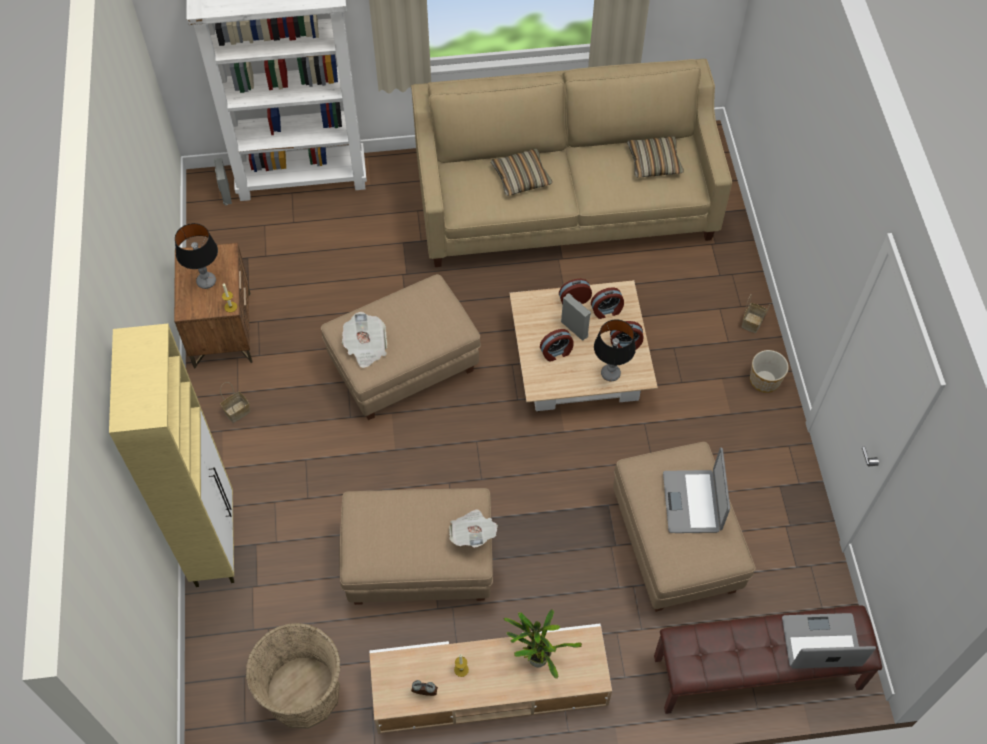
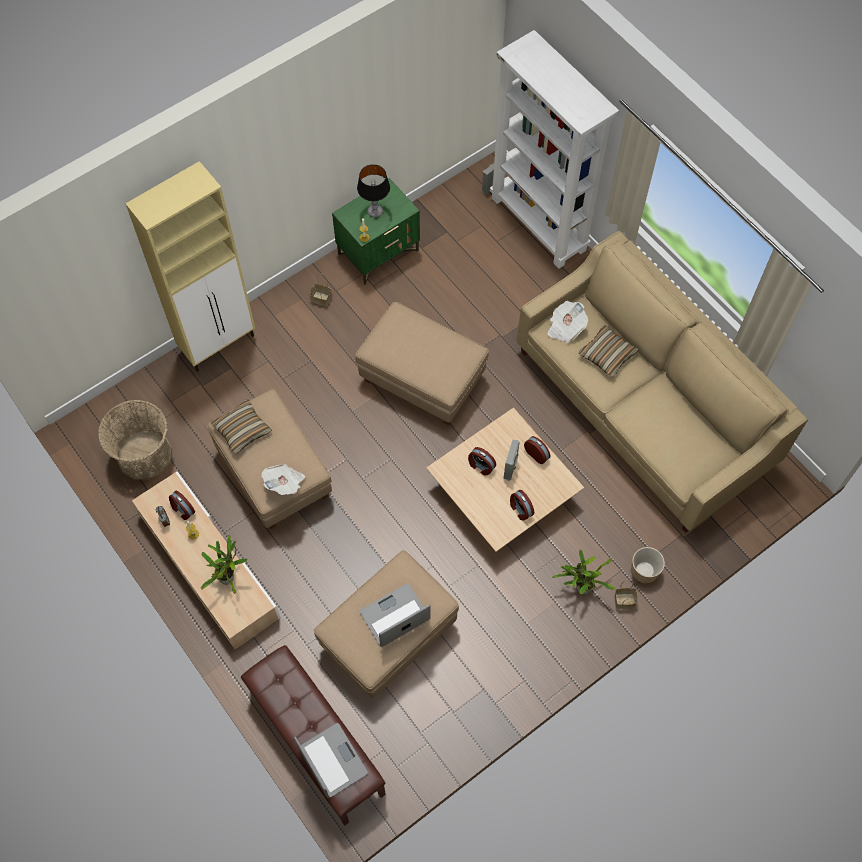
camera: 60 degrees right, 5 degrees up
(222, 329) = (378, 252): brown nightstand -> green nightstand
(366, 347) = (391, 337): newspaper -> newspaper (565, 327)
(606, 311) = (541, 482): alarm clock -> alarm clock (182, 510)
(610, 374) = (486, 512): table lamp -> none
(654, 162) = (691, 440): pillow -> pillow (242, 430)
(718, 349) = (581, 587): none -> potted plant
(765, 380) = (575, 636): planter -> planter (644, 571)

